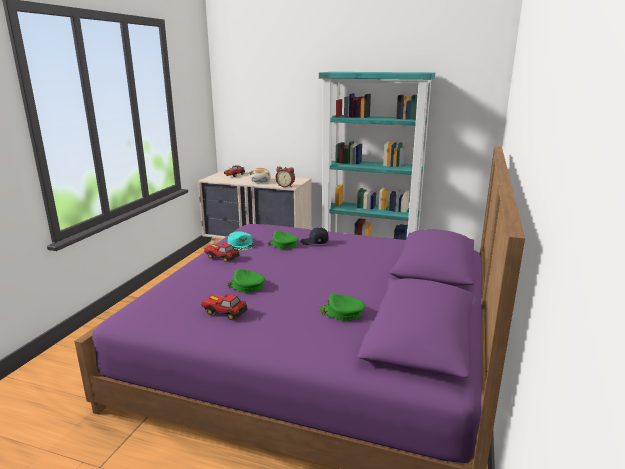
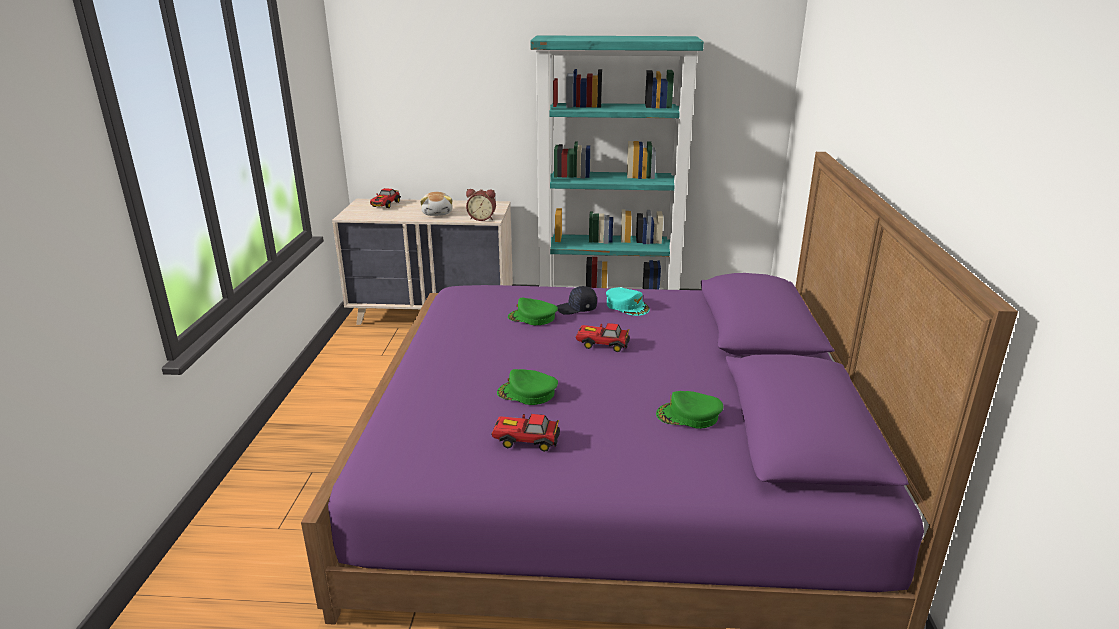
camera: 15 degrees left, 5 degrees up
(221, 257) = (455, 350): toy car -> toy car (602, 344)
(241, 244) = (469, 324): turquoise cap -> turquoise cap (627, 306)

